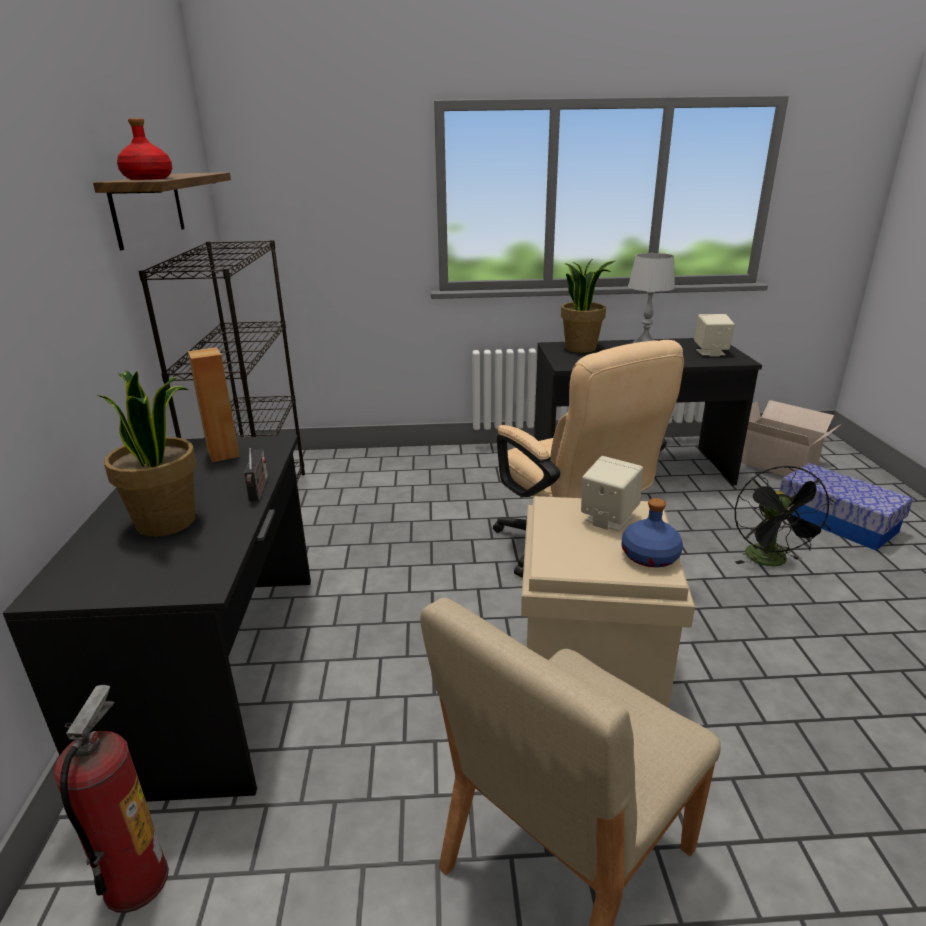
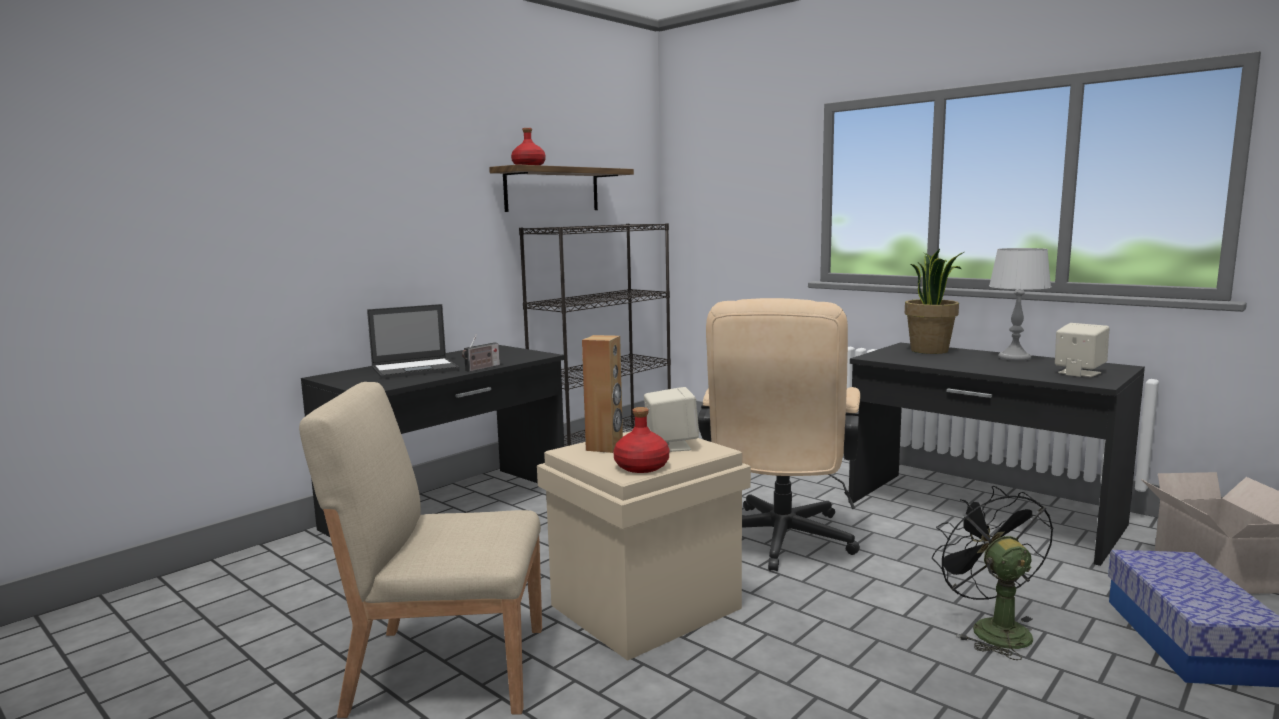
camera: 45 degrees right, 15 degrees down
(136, 881) = (289, 563): fire extinguisher -> none
(168, 522) = (416, 369): potted plant -> laptop
(224, 454) = (507, 354): brown speaker -> brown speaker (605, 447)
(650, 556) = (641, 467): blue bottle -> red bottle
(770, 561) = (991, 628): black fan -> black fan turned 120 degrees clockwise

